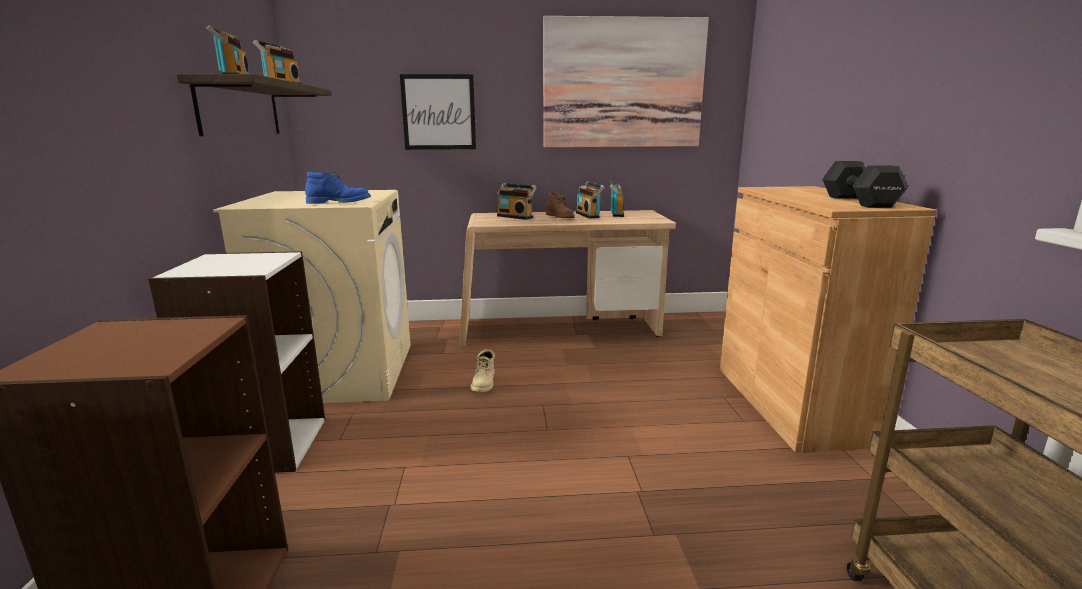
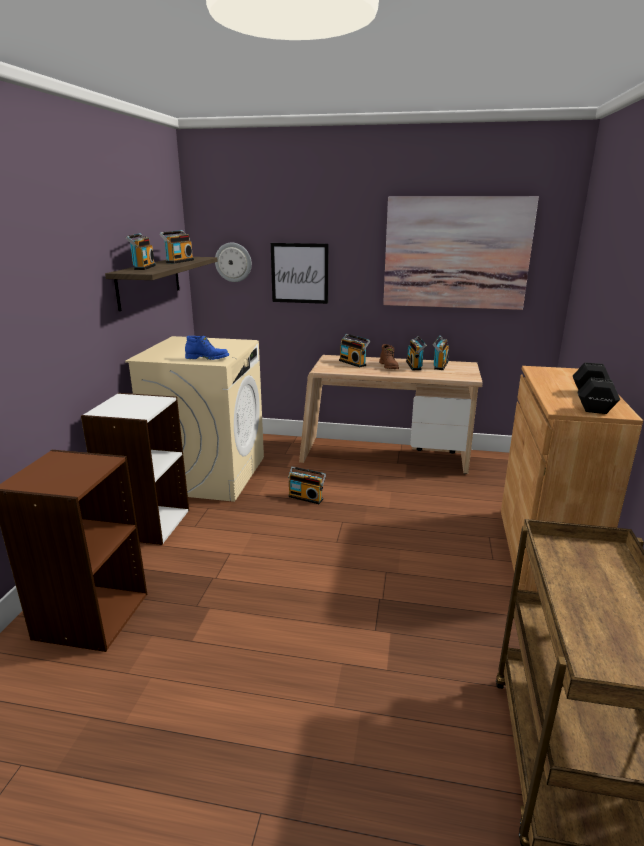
camera: 15 degrees right, 5 degrees up
(351, 100) = (233, 262): none -> wall clock
(484, 383) = (306, 497): beige boot -> radio

